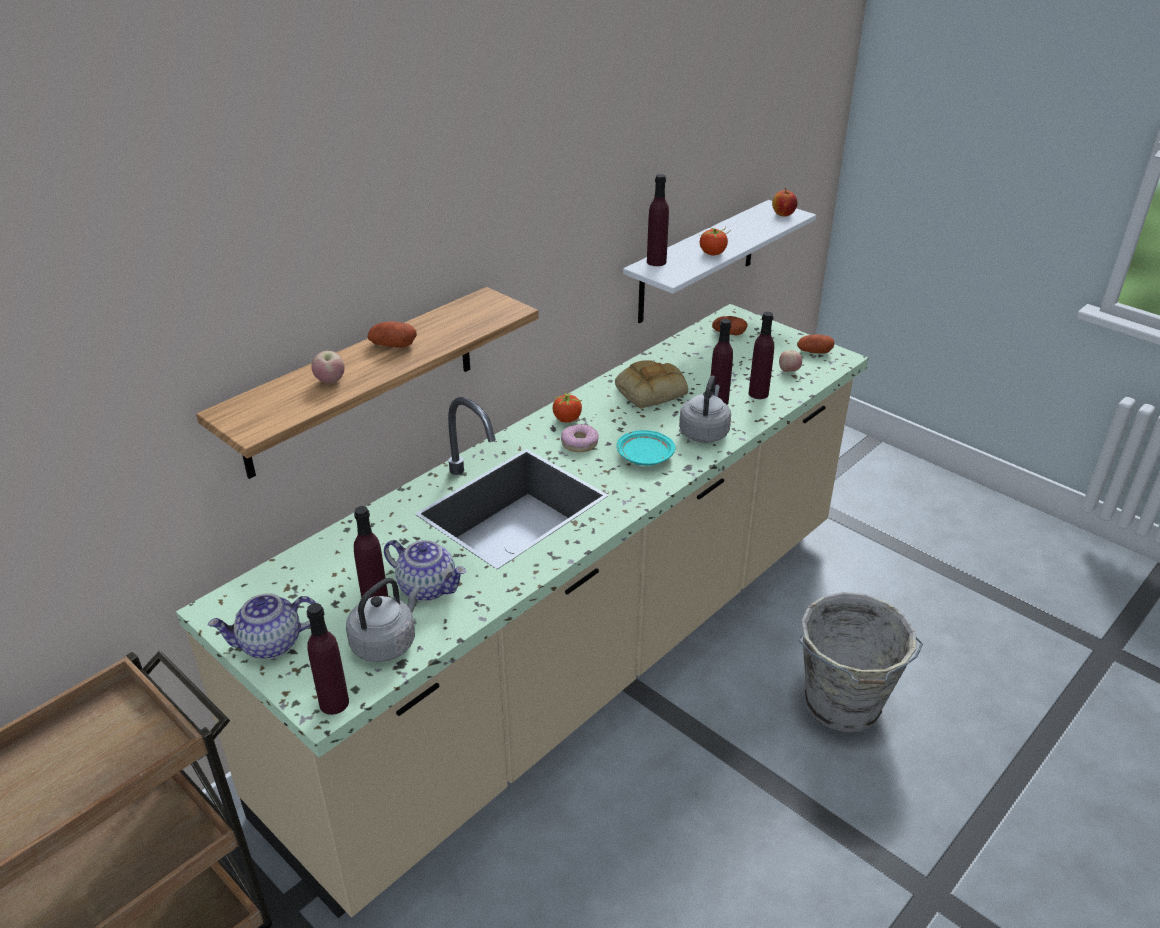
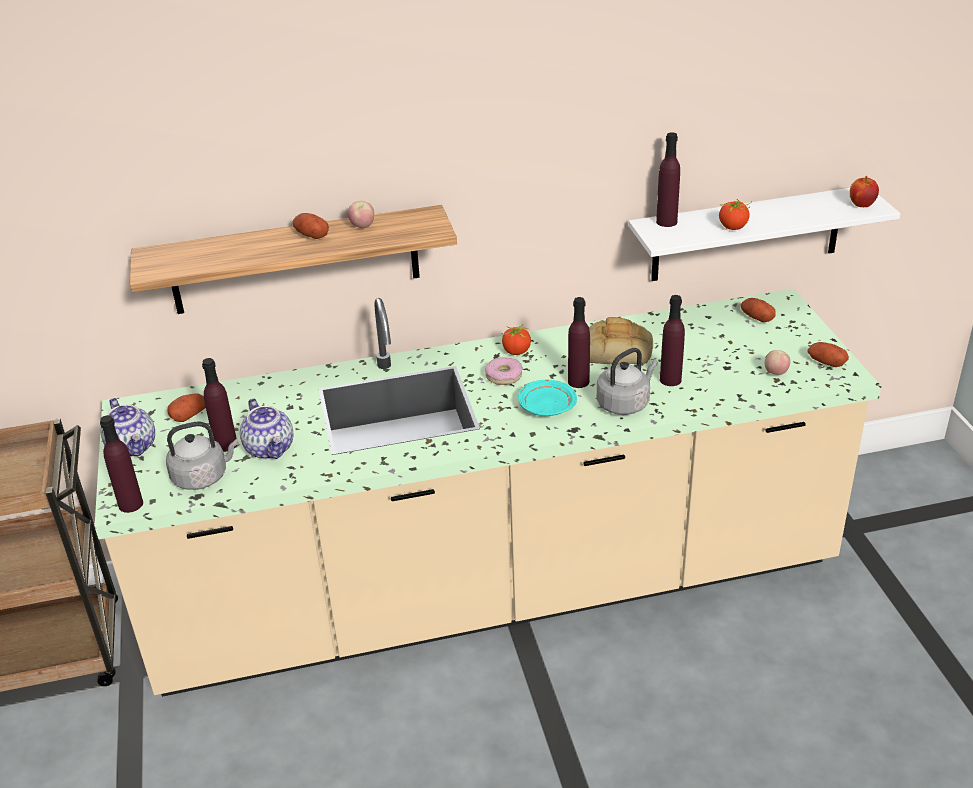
camera: 35 degrees right, 0 degrees up
(270, 644) = (133, 447): teapot -> teapot turned 135 degrees counterclockwise
(301, 588) = (189, 415): none -> potato
(330, 381) = (237, 250): apple -> apple (362, 226)
(758, 393) = (718, 385): purple bottle -> purple bottle (578, 381)
(842, 706) = (701, 741): grey bucket -> none

